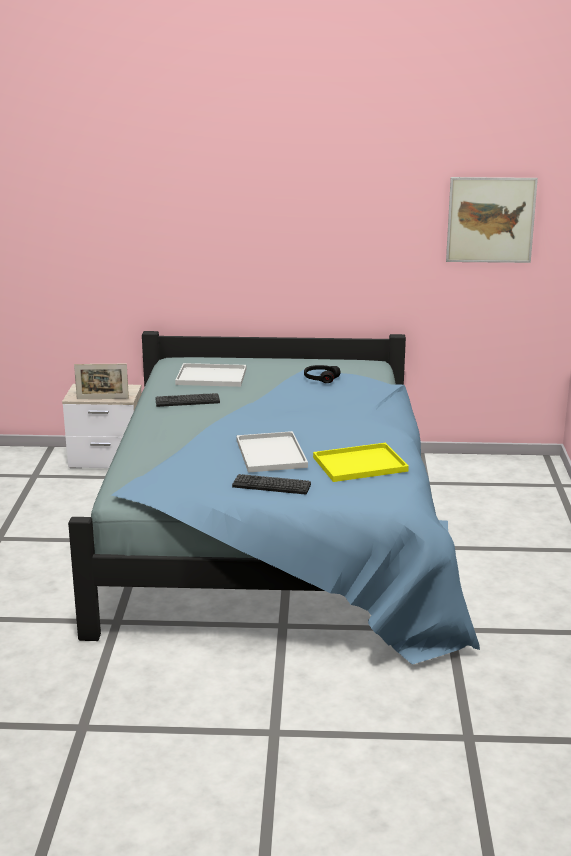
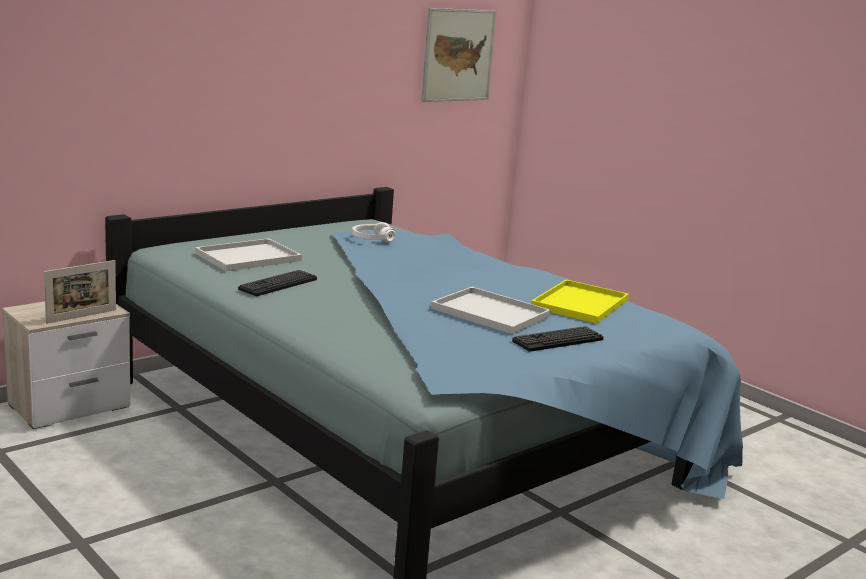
camera: 45 degrees left, 5 degrees down
(321, 378) = (372, 239): black headphones -> white headphones

